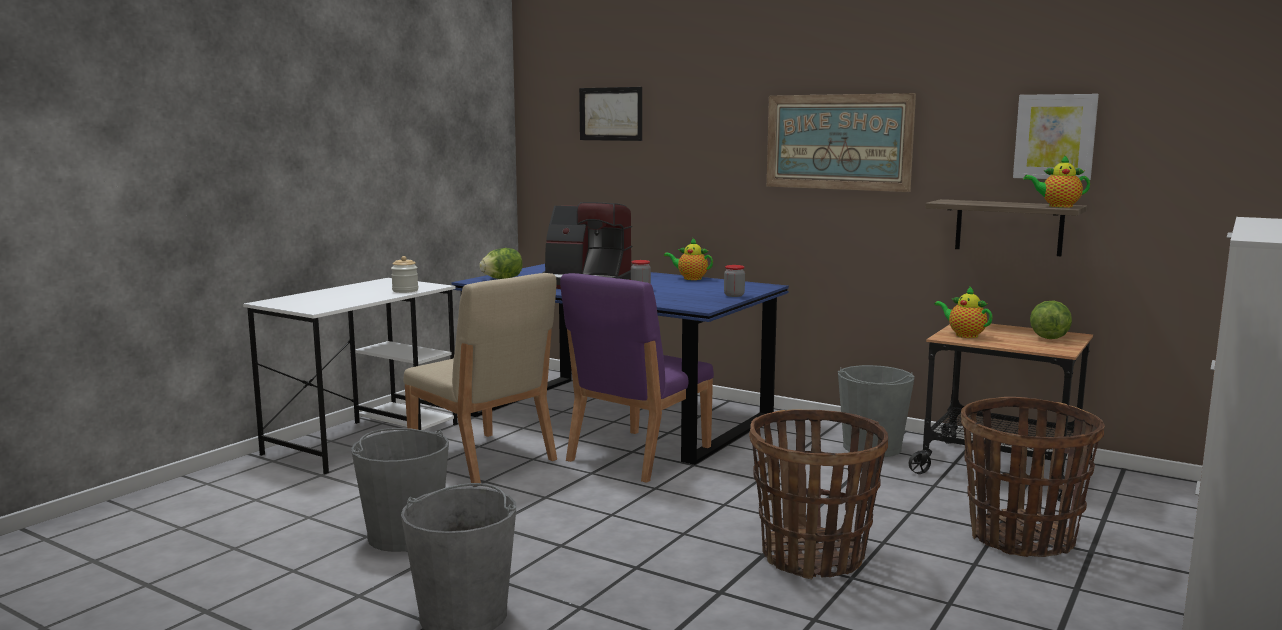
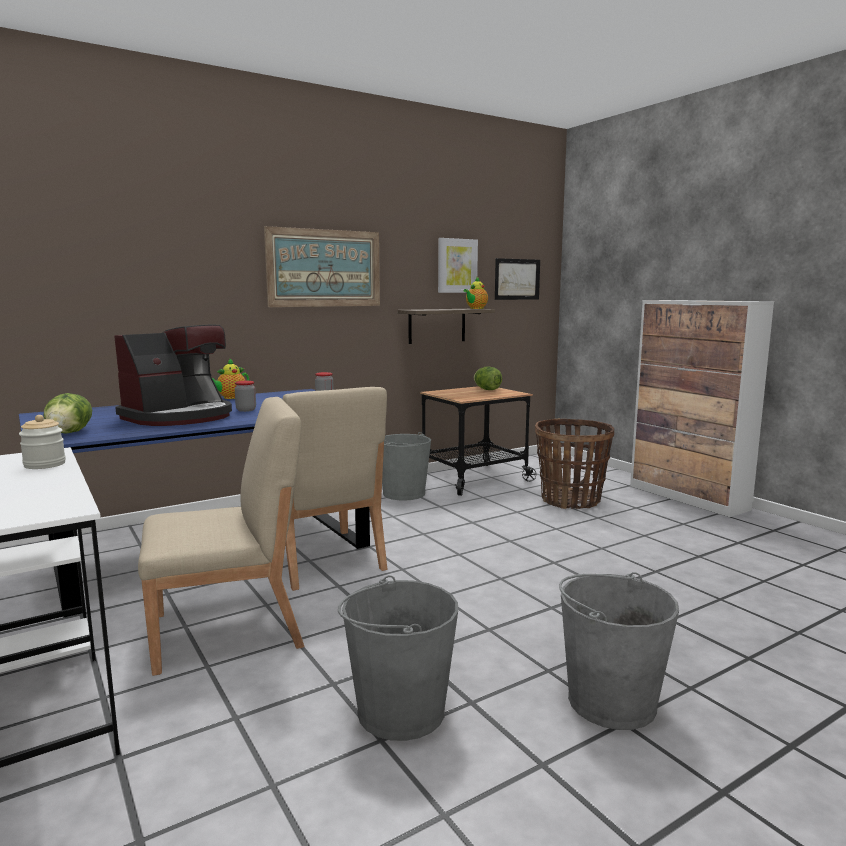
camera: 65 degrees left, 0 degrees up
(610, 114) = (73, 234): picture -> picture (517, 279)
(637, 455) = (322, 560): purple chair -> beige chair
(813, 556) = (566, 550): basket -> none
(964, 335) = (461, 396): teapot -> none

